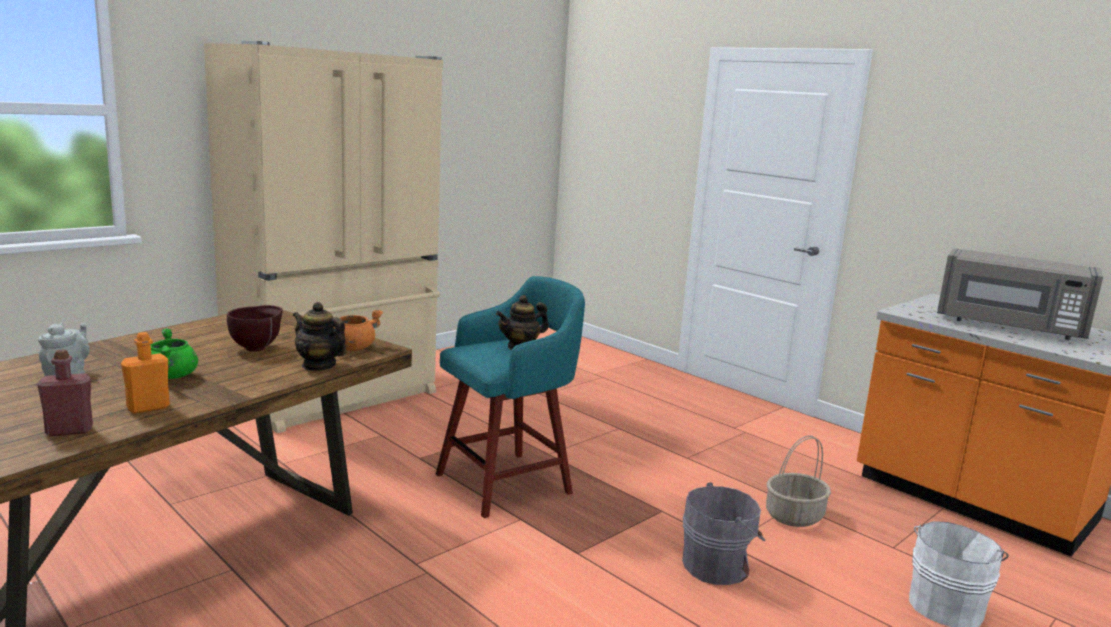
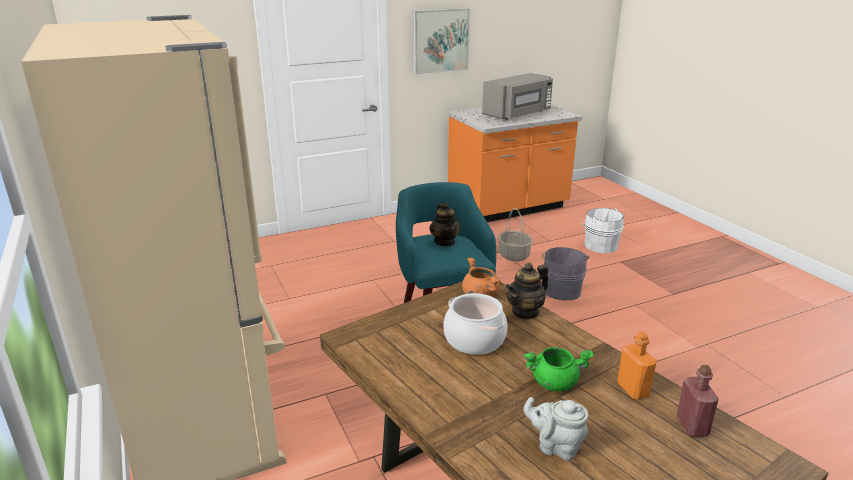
camera: 70 degrees left, 10 degrees up
(257, 348) = (474, 340): brown bowl -> cooking pot
(943, 177) = (441, 41): none -> picture

